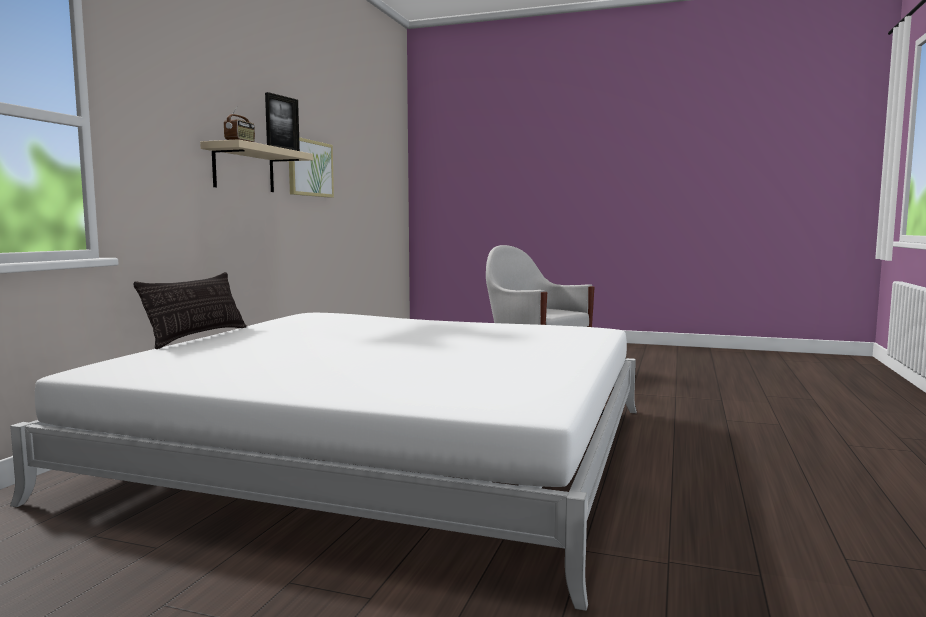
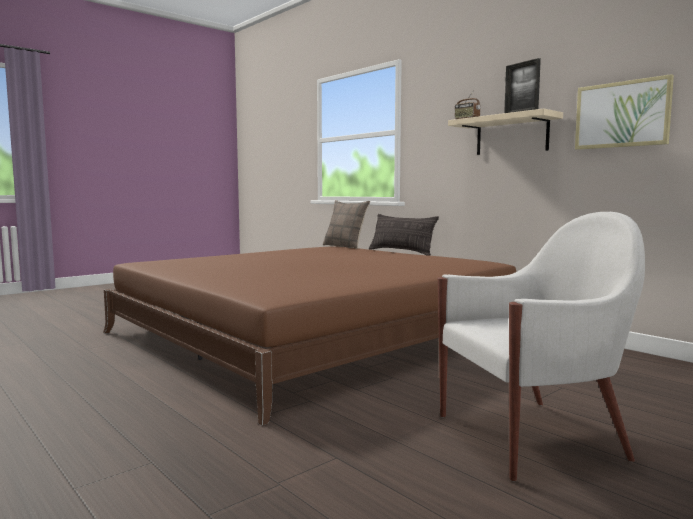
camera: 120 degrees right, 0 degrees up
(90, 364) = (345, 246): none -> pillow
(387, 450) = (312, 334): white bed -> brown bed

